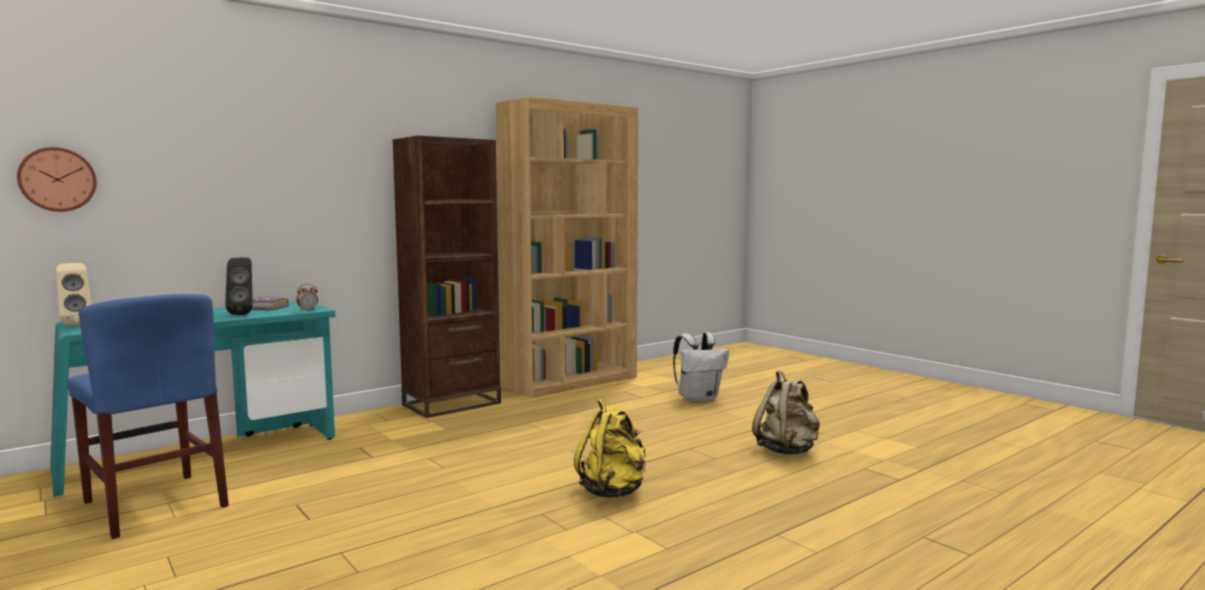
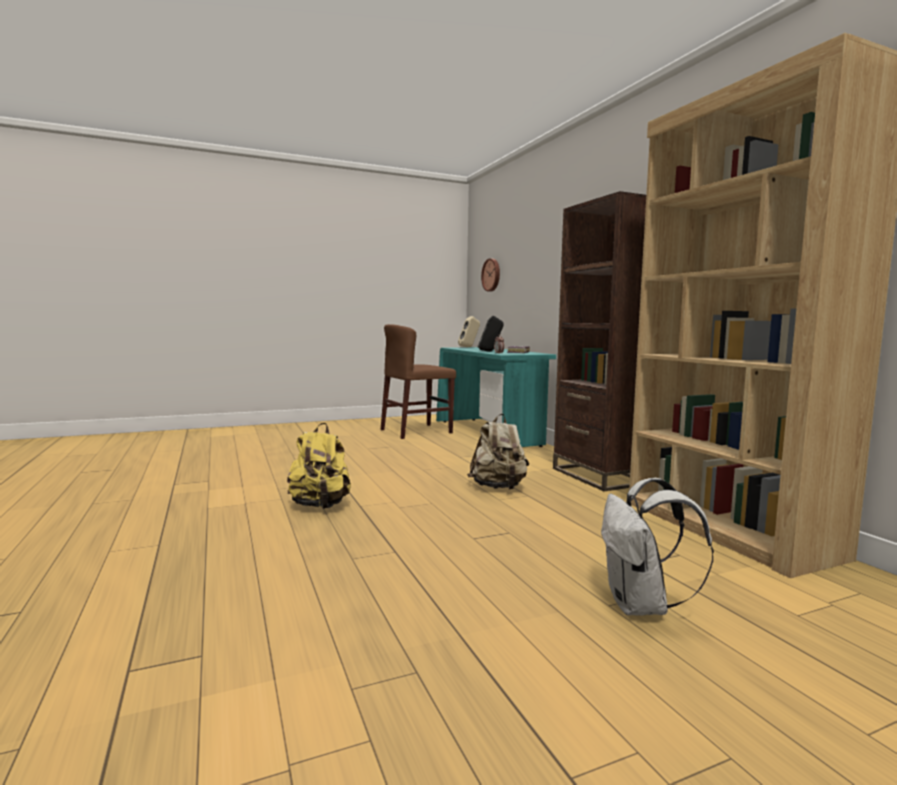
camera: 105 degrees right, 0 degrees up
(155, 504) = (416, 431): blue chair -> brown chair
(787, 451) = (330, 611): beige backpack -> beige backpack (498, 488)

